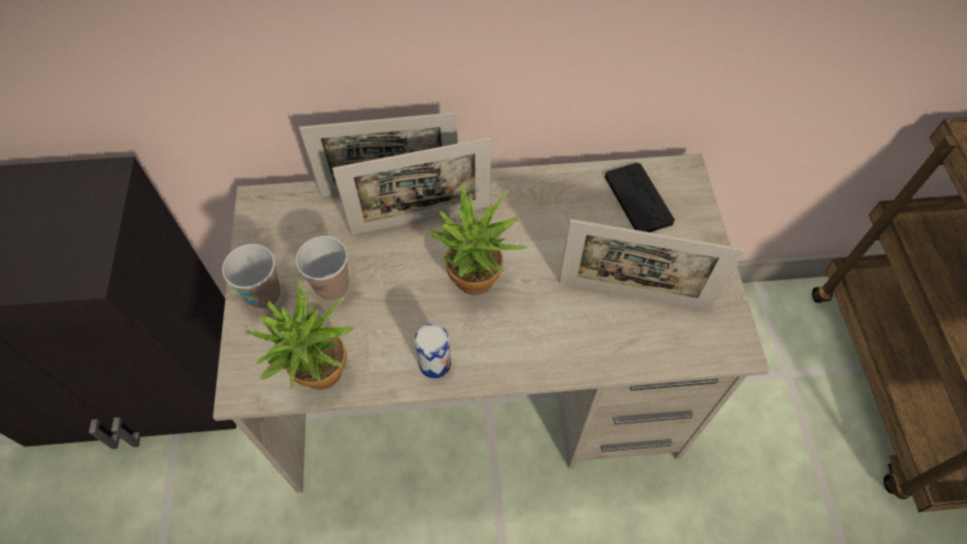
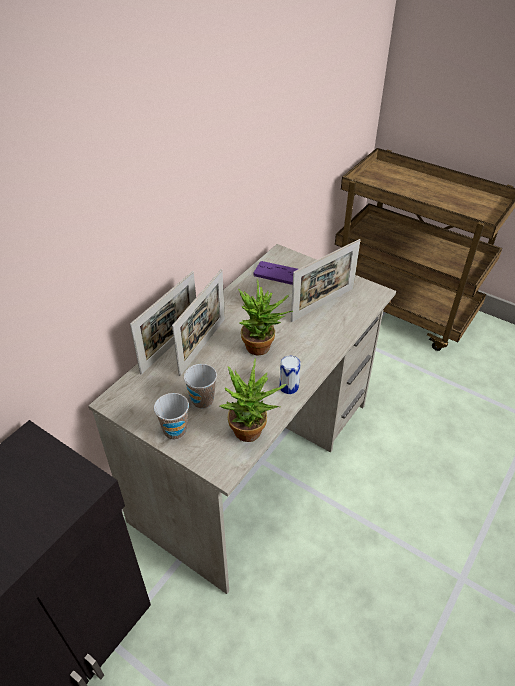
camera: 50 degrees left, 15 degrees down
(638, 199) = (277, 274): black game controller -> purple game controller

